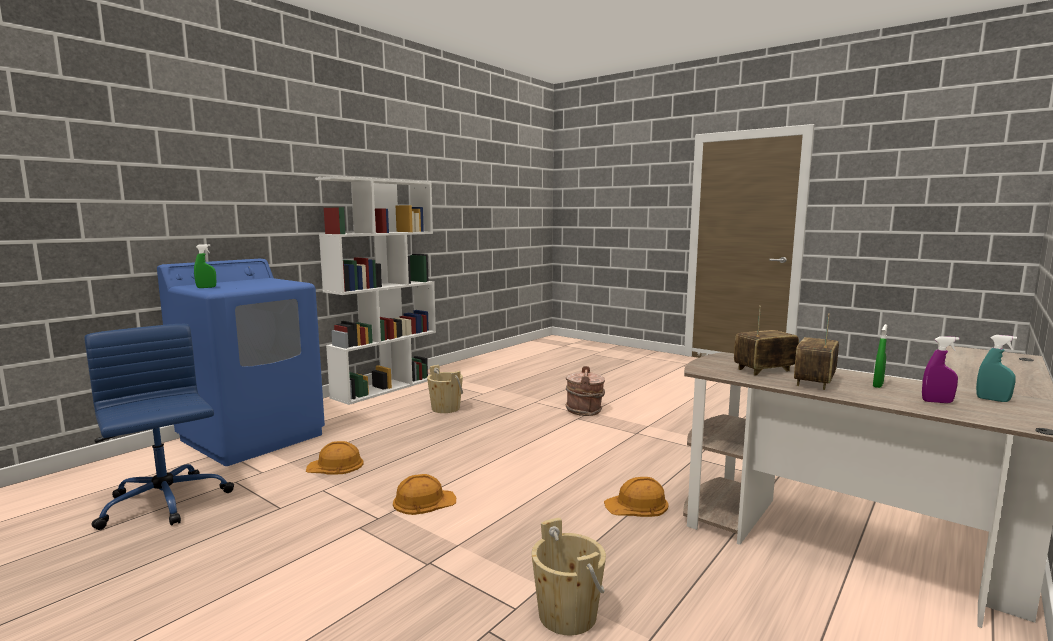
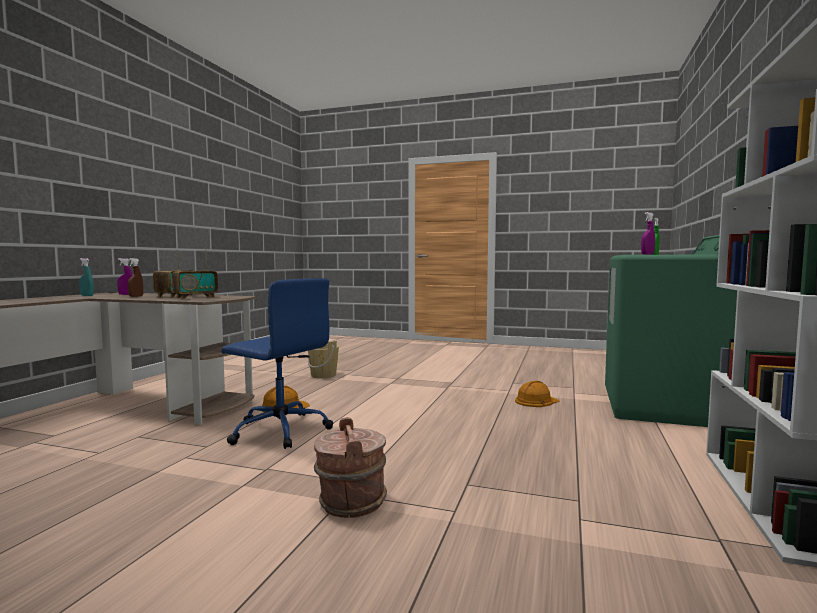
camera: 160 degrees right, 5 degrees down
(165, 503) = (577, 378): blue office chair -> blue office chair (279, 430)
(253, 437) = (663, 409): blue washing machine -> green washing machine
(286, 282) = (647, 254): none -> purple spray bottle
(424, 501) = (435, 393): orange hard hat -> none
(445, 408) = (571, 469): beige bucket -> none
(878, 385) = (136, 296): green spray bottle -> brown spray bottle

